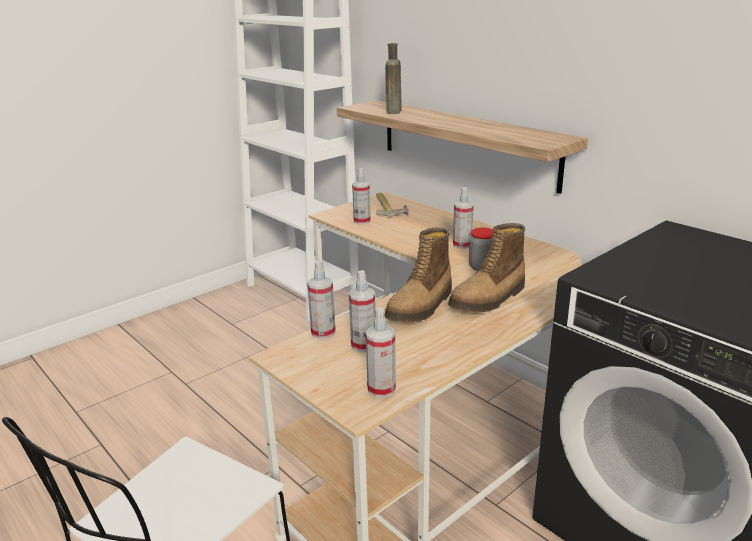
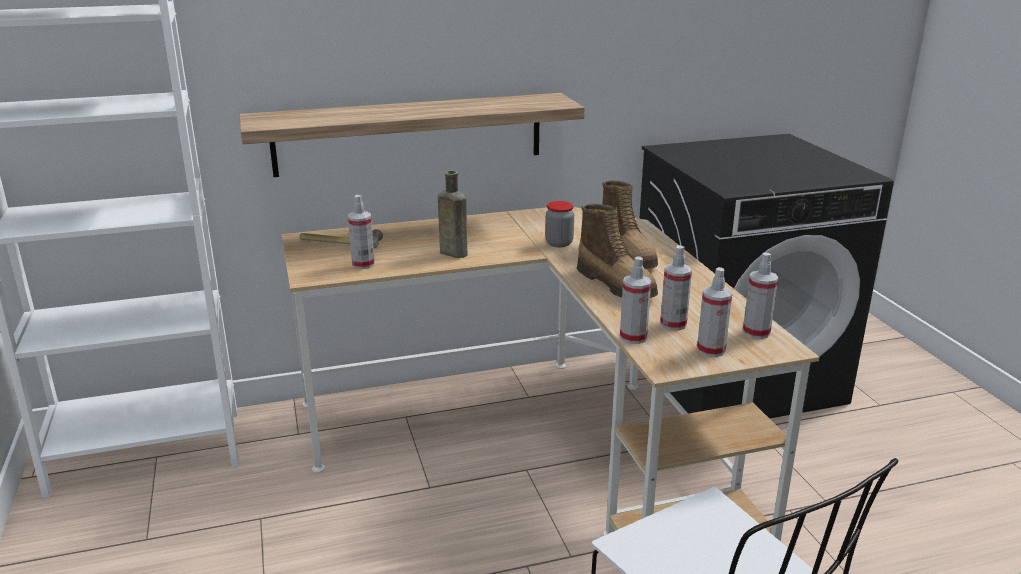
camera: 65 degrees left, 0 degrees up
(394, 111) = (325, 117): brown bottle -> brown bottle (451, 252)
(462, 245) = (497, 237): spray bottle -> spray bottle (711, 350)

